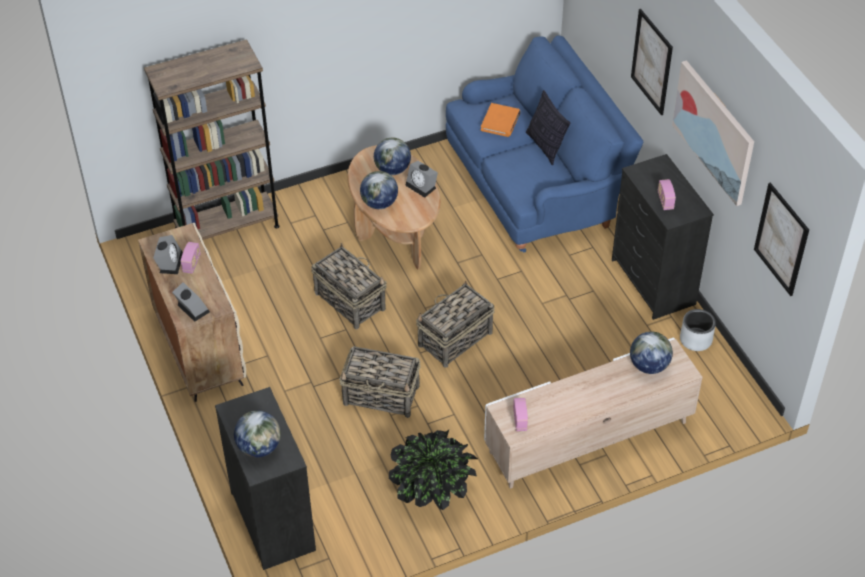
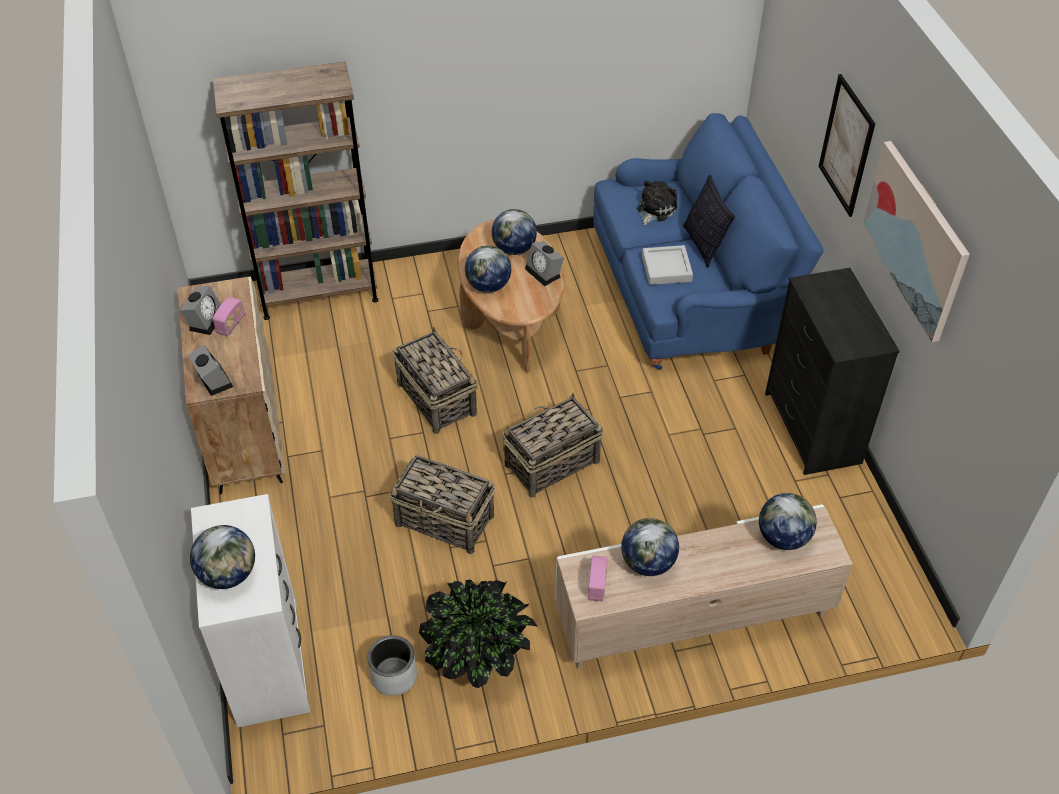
camera: 10 degrees right, 0 degrees up
(273, 521) = (269, 663): black dresser -> white dresser
(500, 122) = (655, 210): orange book -> plush toy
(520, 170) = (666, 268): none -> grey tray
(553, 399) = (647, 563): none -> globe
(665, 201) = (838, 325): radio -> none
(696, 340) = (855, 509): grey planter -> grey planter (394, 676)
(781, 239) = (989, 394): picture -> none

